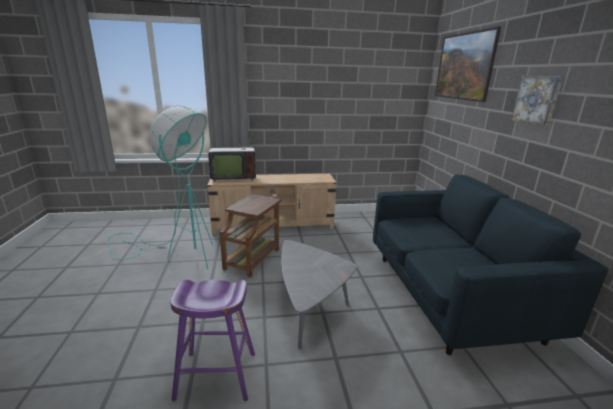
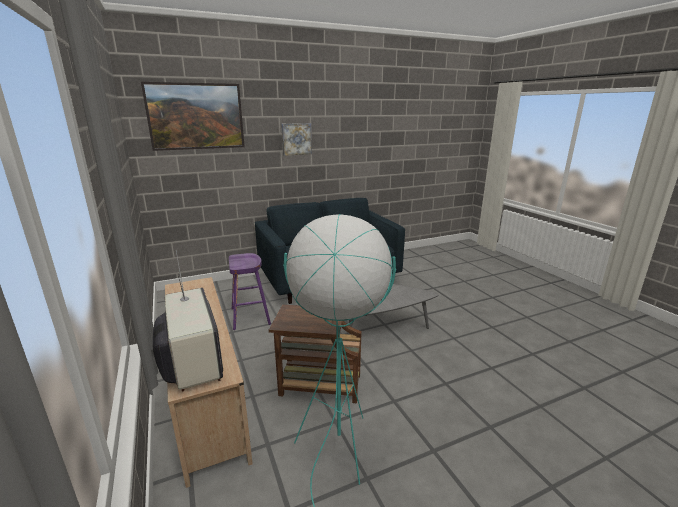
camera: 105 degrees left, 0 degrees up
(217, 375) = (482, 355): purple stool -> purple stool (250, 316)

